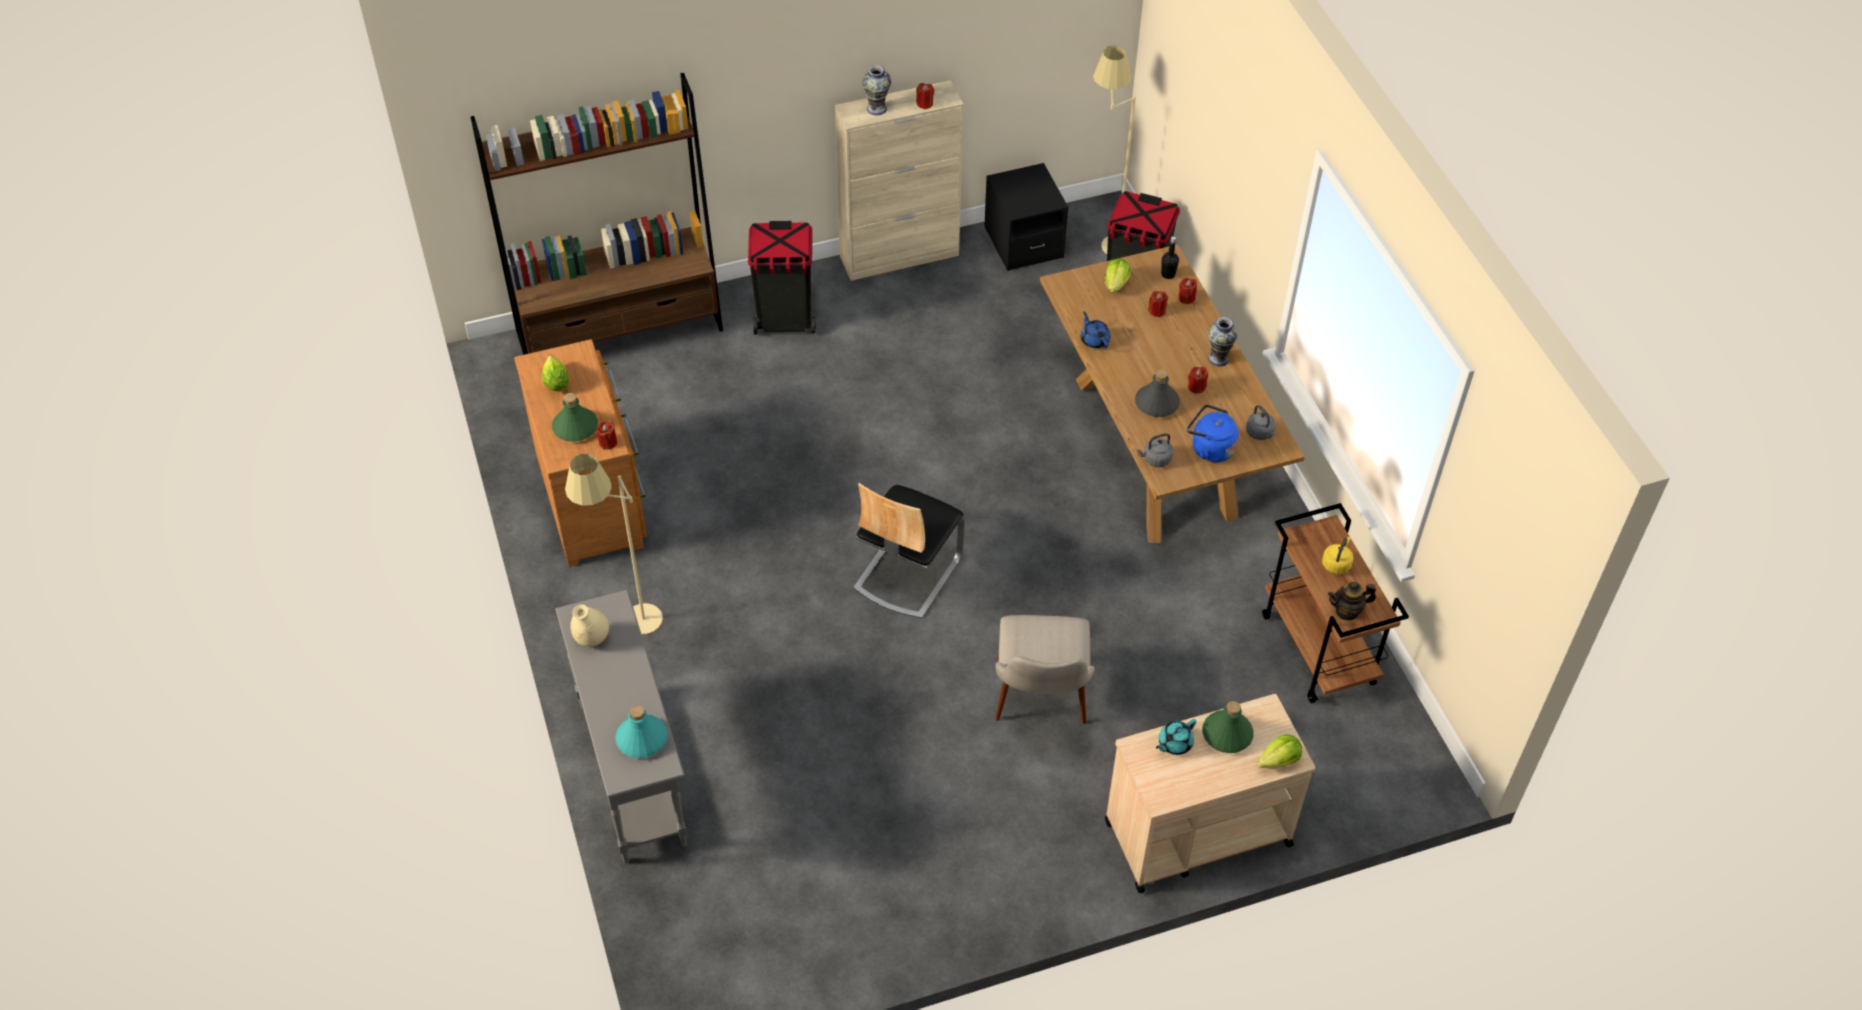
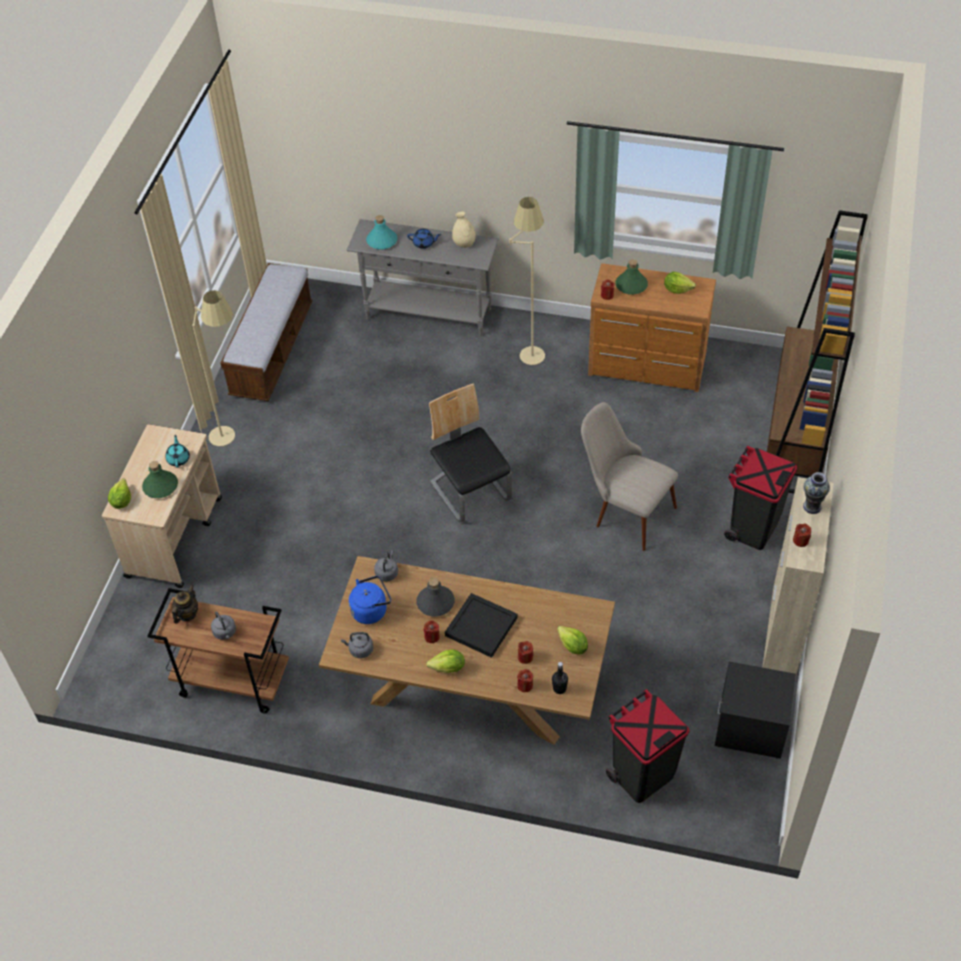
camera: 125 degrees right, 0 degrees up
(821, 927) = (272, 350): none -> bench
(1040, 706) = (319, 508): beige chair -> beige chair (624, 510)
(1094, 340) = (524, 599): blue teapot -> blue teapot (424, 243)
(1105, 239) = (720, 792): beige floor lamp -> beige floor lamp (234, 433)
(1153, 357) = (480, 627): none -> black tray
(1218, 358) = (448, 668): vase -> lettuce
(1336, 563) = (225, 632): yellow kettle -> grey kettle

